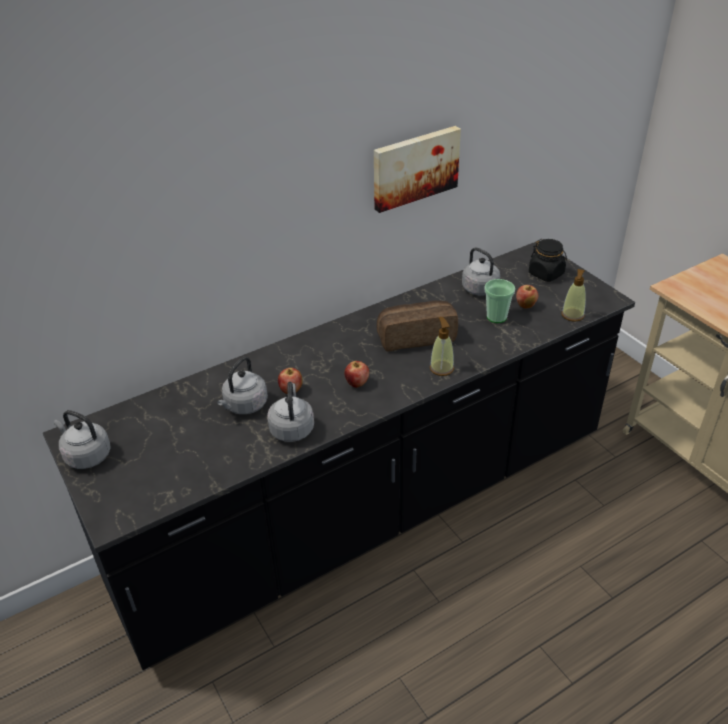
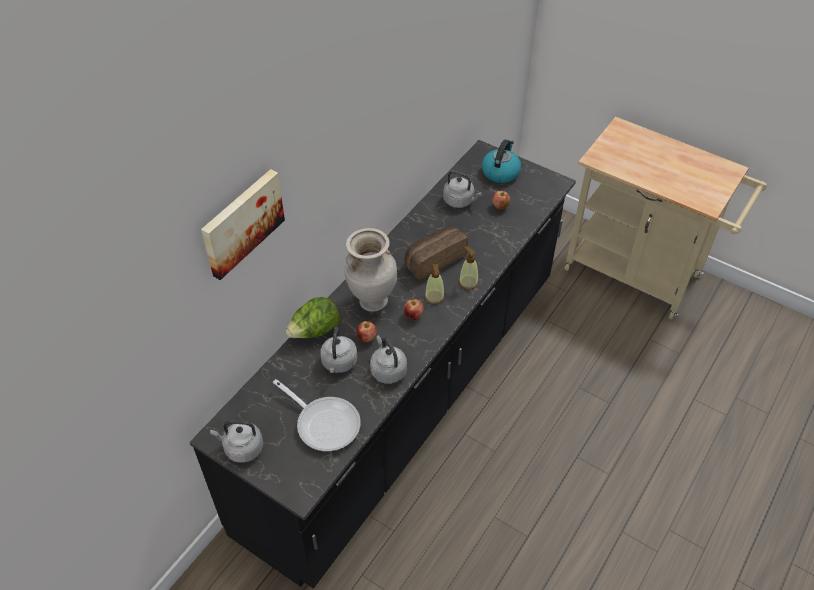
camera: 25 degrees left, 10 degrees up
(187, 459) = (324, 423): none -> frying pan
(241, 368) = (315, 331): none -> lettuce
(321, 357) = (372, 301): none -> beige vase
(414, 167) = (402, 124): picture -> picture (241, 222)
(496, 317) = (484, 223): cup -> none
(546, 274) = (500, 172): black jar -> kettle
(572, 315) = (538, 205): soap dispenser -> soap dispenser (434, 297)

